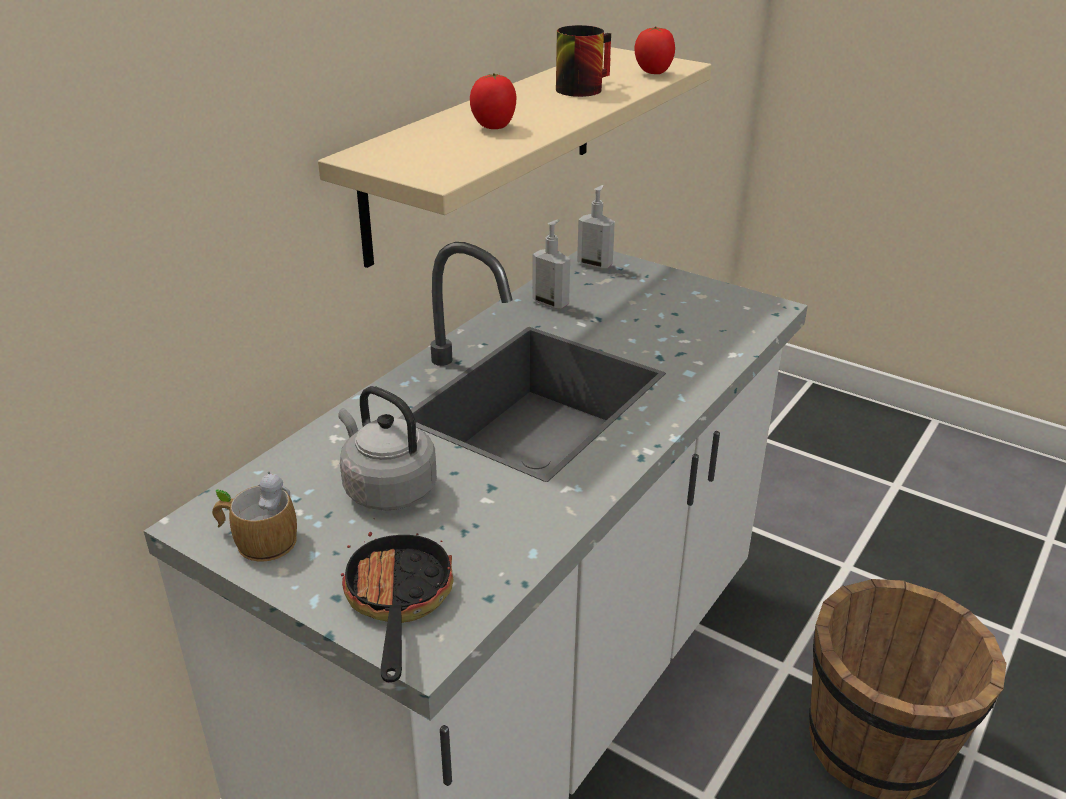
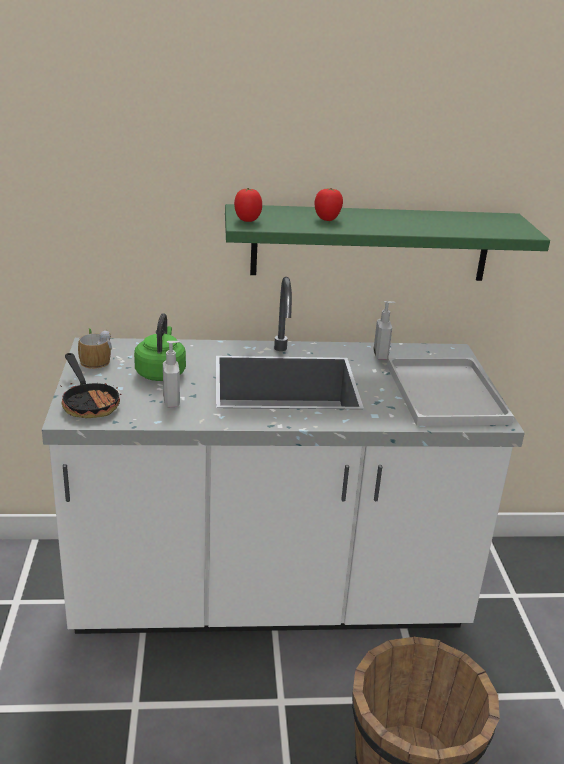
camera: 50 degrees right, 5 degrees down
(387, 488) = (161, 372): grey kettle -> green kettle
(398, 602) = (89, 402): frying pan -> frying pan turned 105 degrees clockwise
(486, 149) = (371, 243): beige shelf -> green shelf
(580, 87) = (429, 222): mug -> none
(595, 264) = (446, 353): soap dispenser -> soap dispenser (172, 402)
(653, 73) = (493, 231): tomato -> tomato (247, 221)
(680, 307) = (443, 392): none -> white tray

